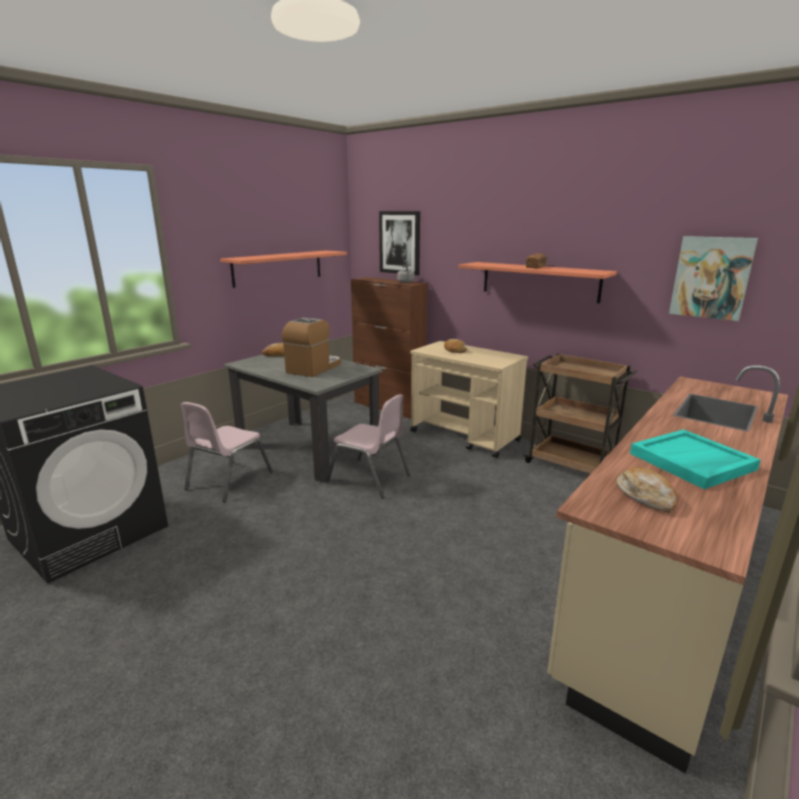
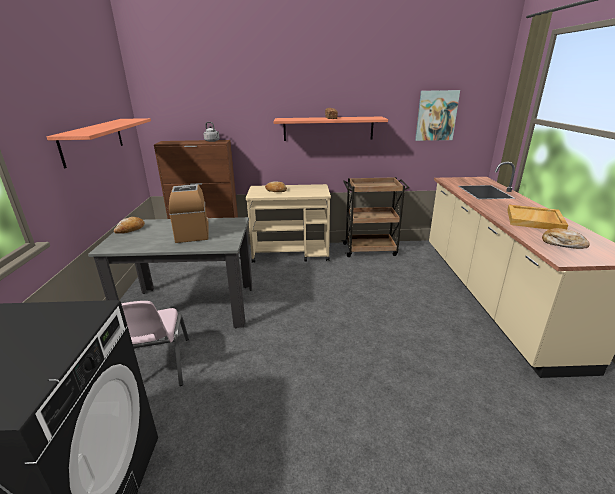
camera: 40 degrees left, 5 degrees up
(369, 478) = (272, 308): pink chair -> none
(400, 242) = (195, 106): picture -> none
(692, 462) = (535, 220): turquoise tray -> beige tray

